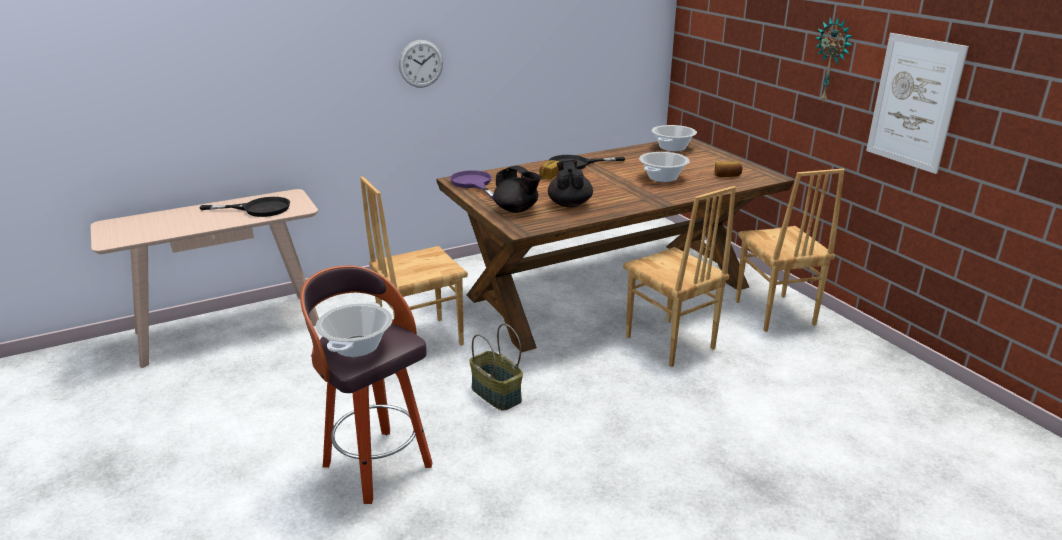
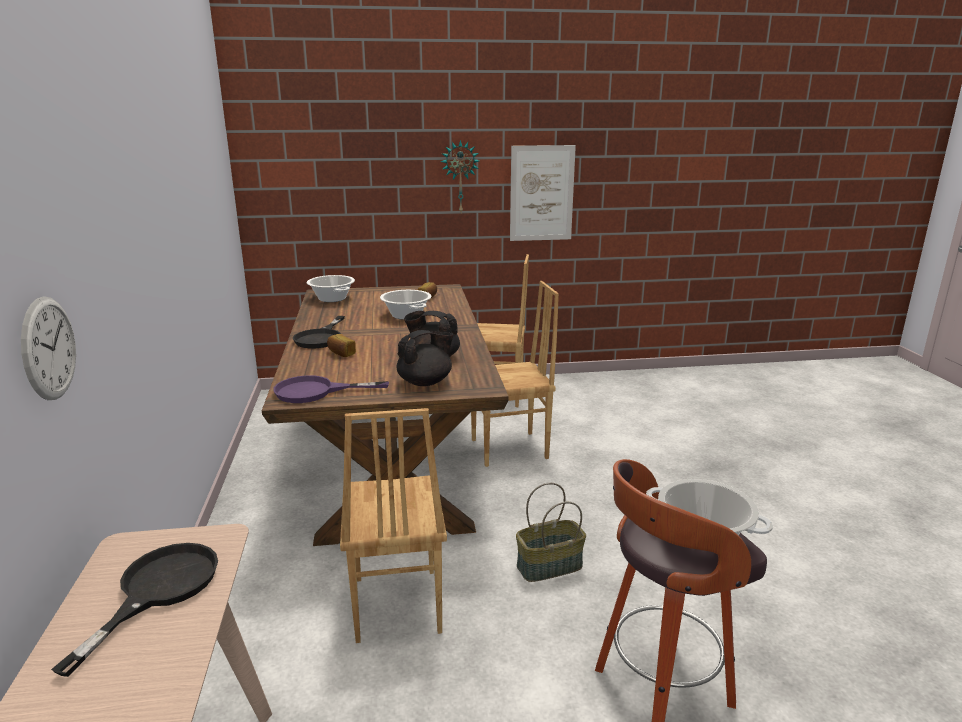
camera: 70 degrees left, 5 degrees down
(421, 63) = (139, 264): wall clock -> wall clock (49, 348)

